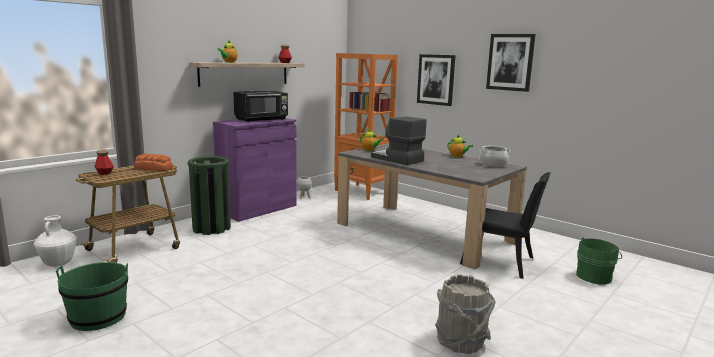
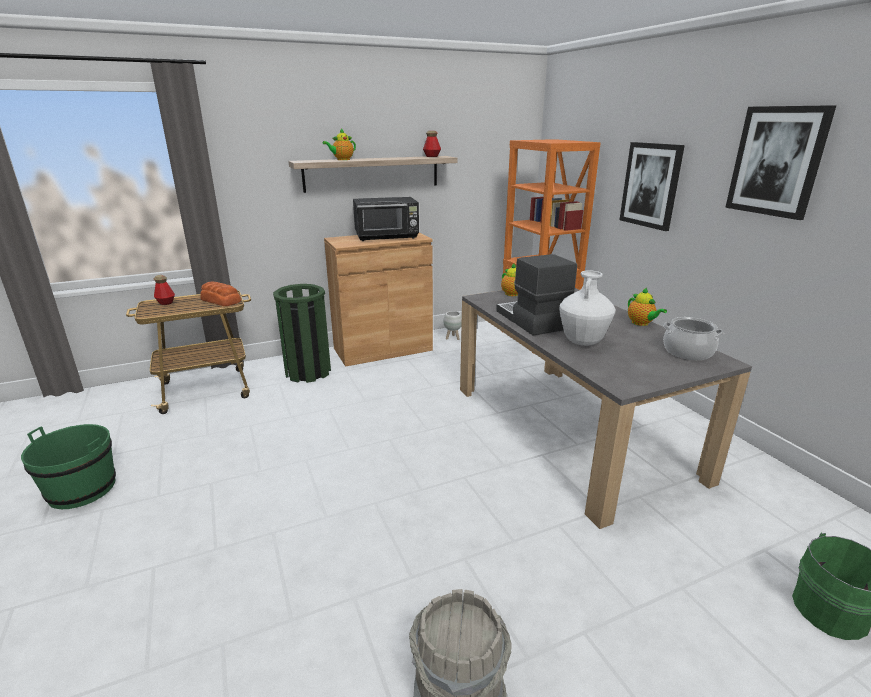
camera: 25 degrees right, 10 degrees up
(58, 264) = (124, 398): white vase -> white vase (582, 342)
(258, 209) = (383, 349): purple cabinet -> brown cabinet
(502, 263) = (658, 526): black chair -> none

